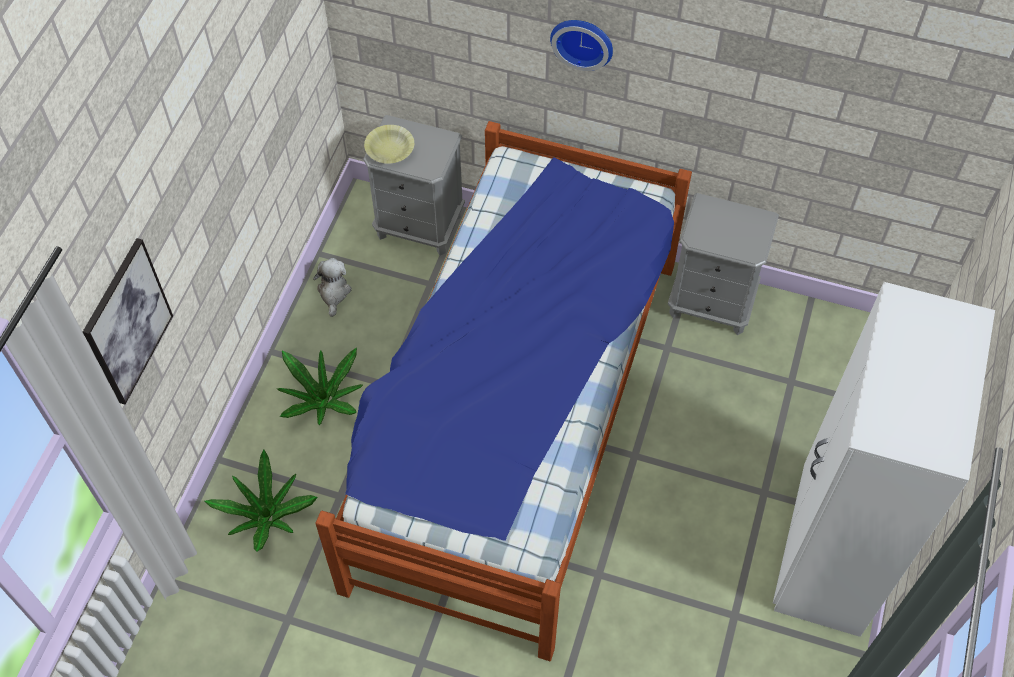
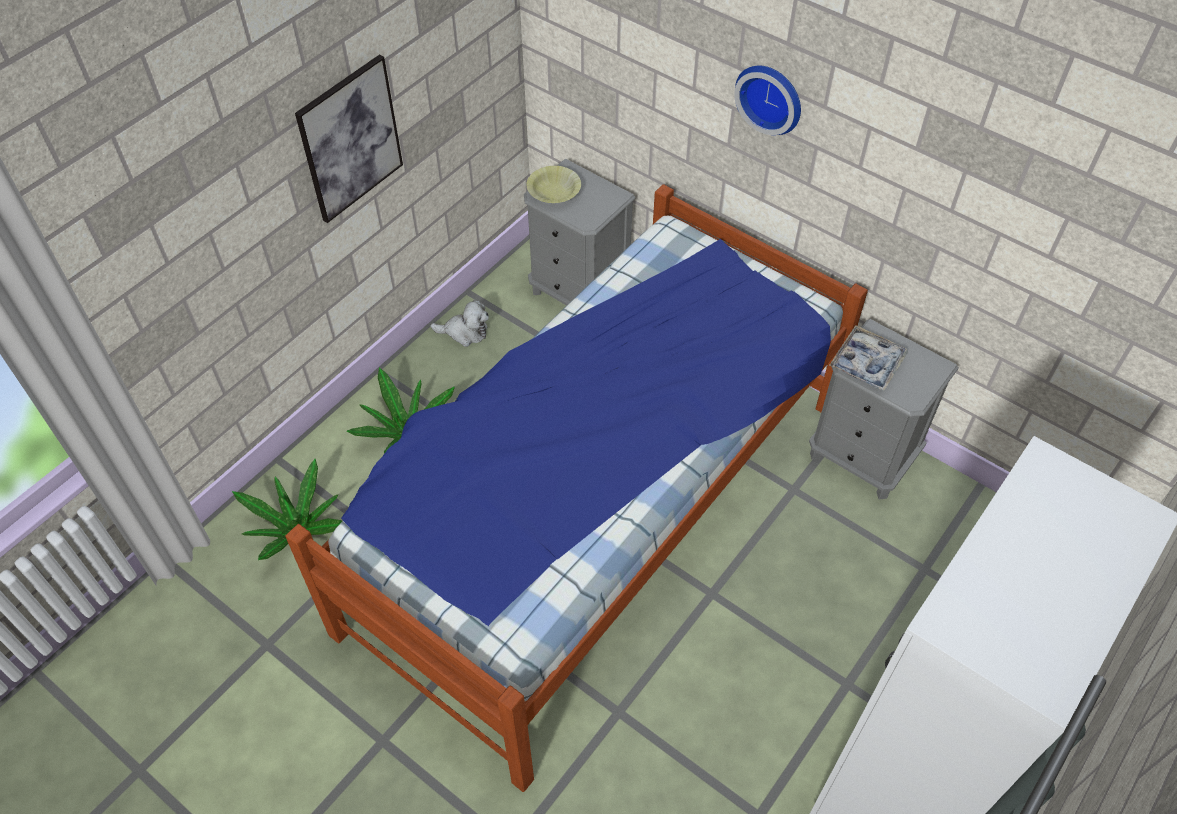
camera: 20 degrees right, 5 degrees down
(127, 322) = (141, 242): picture -> picture (350, 139)
(333, 292) = (465, 332): plush toy -> plush toy turned 75 degrees clockwise
(708, 232) = (867, 363): none -> tray

